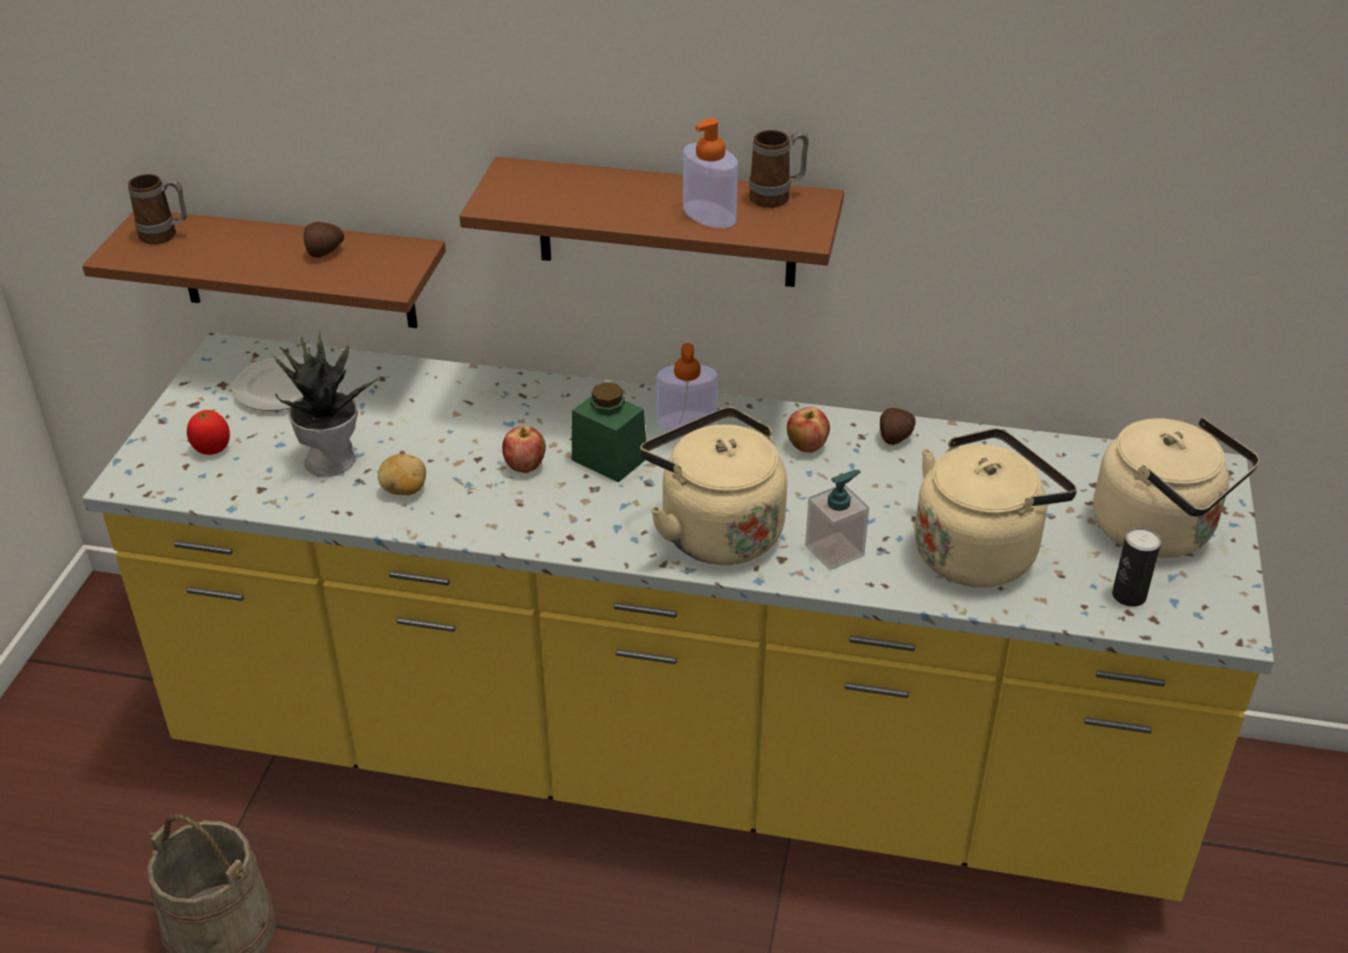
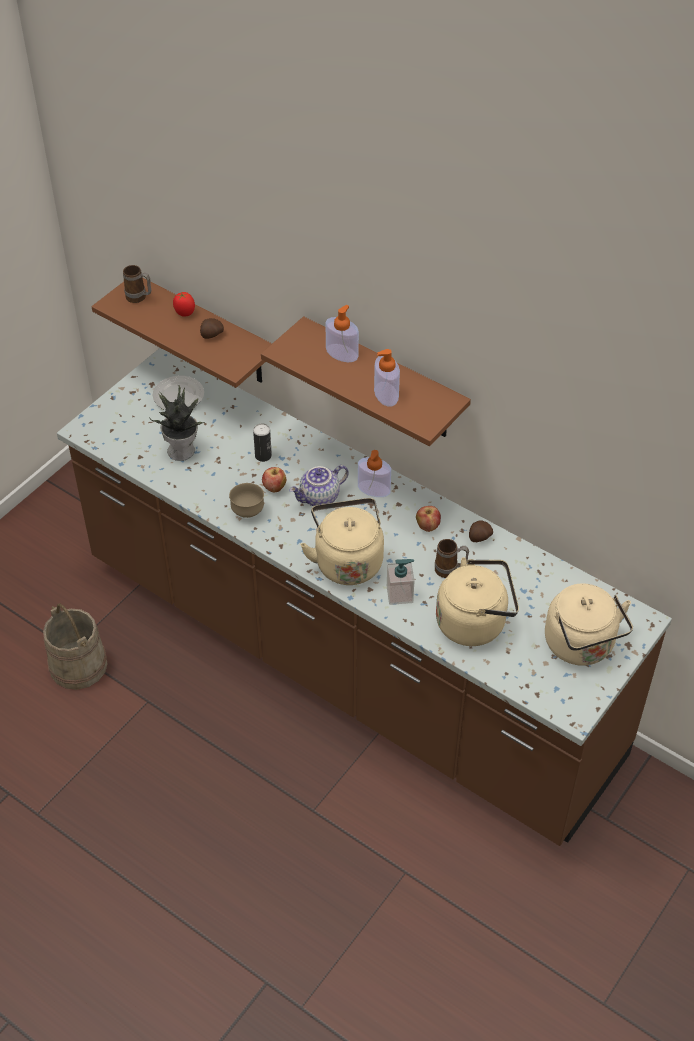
camera: 25 degrees right, 10 degrees up
(212, 449) = (128, 424): tomato -> tomato (184, 313)
(404, 491) = (207, 482): potato -> none
(502, 512) = (247, 512): none -> brown bowl
(596, 184) = (342, 353): none -> soap dispenser
(609, 459) = (319, 498): green jar -> teapot
(674, 758) = (347, 660): yellow counter -> brown counter
(777, 197) = (430, 393): mug -> mug (450, 570)
(1129, 595) = (534, 676): can -> can (263, 456)

